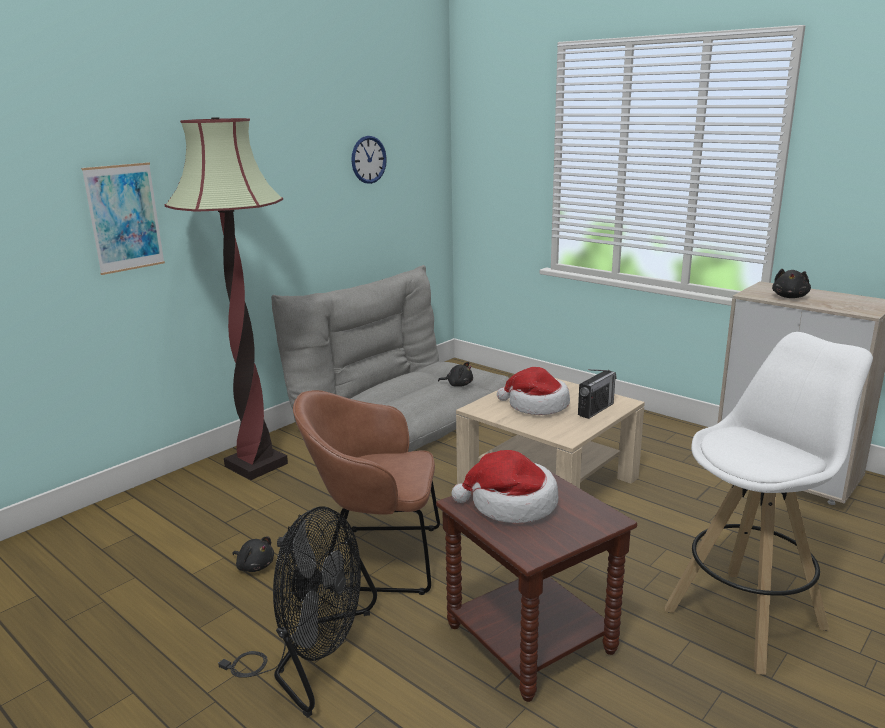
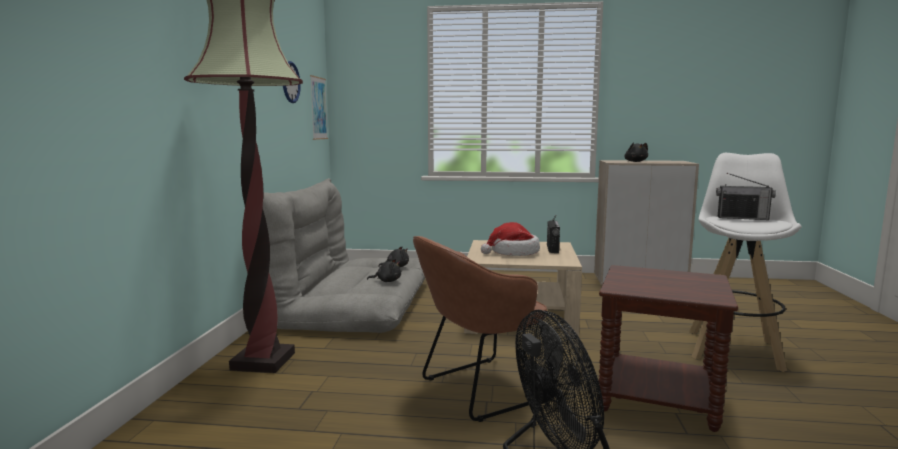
camera: 35 degrees left, 10 degrees down
(124, 218) = (137, 87): picture -> picture (318, 108)
(255, 566) = (383, 428): black plush toy -> black plush toy (387, 281)
(511, 504) = (646, 282): hat -> none
(766, 442) = (742, 218): none -> radio

